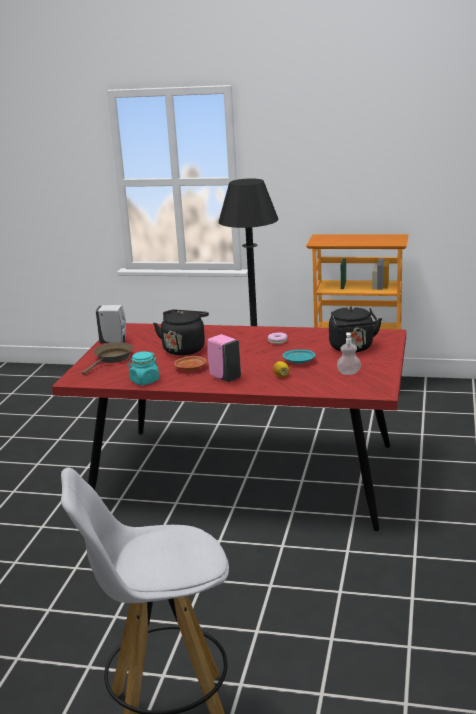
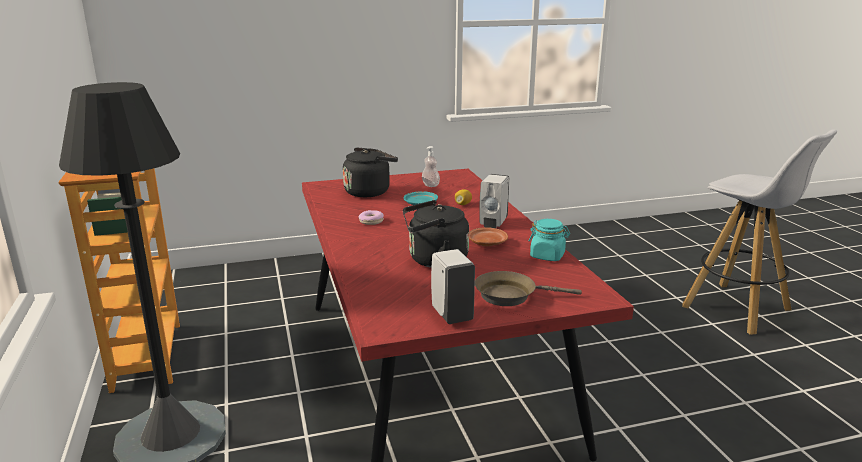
camera: 120 degrees left, 0 degrees up
(224, 377) = (493, 223): pink soap dispenser -> white soap dispenser

